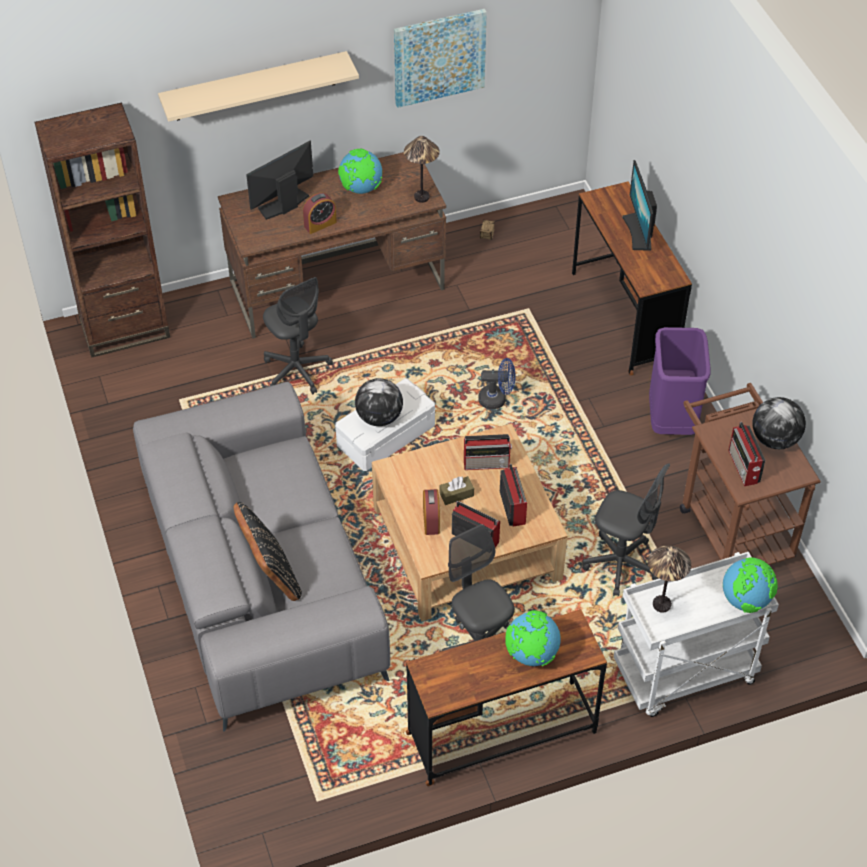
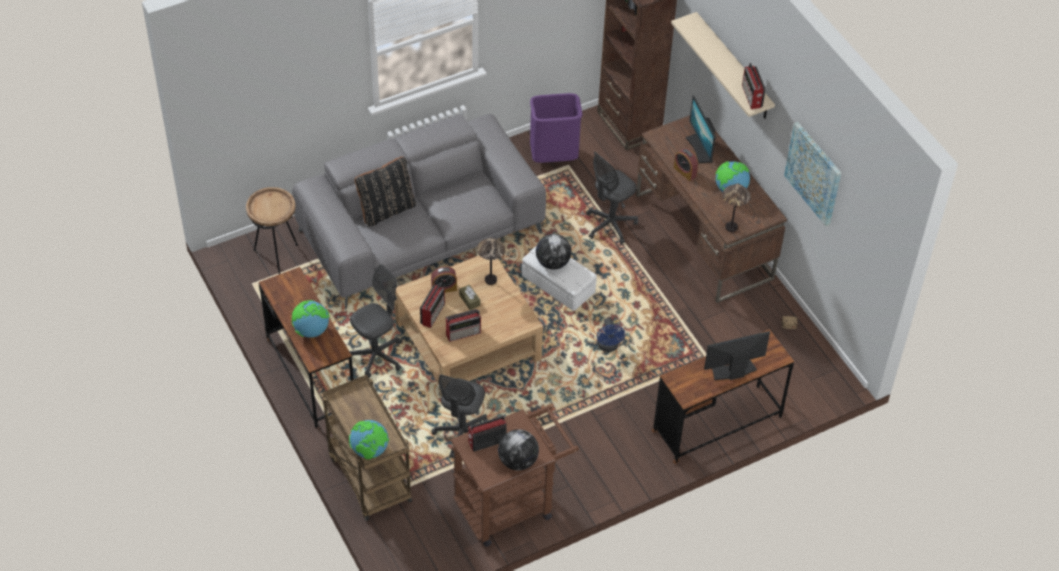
camera: 80 degrees right, 0 degrees up
(269, 763) = (277, 256): none -> brown side table
(284, 204) = (700, 148): monitor -> monitor turned 150 degrees counterclockwise
(487, 463) = (501, 315): radio -> radio (752, 97)
(661, 605) = (360, 401): table lamp -> table lamp (490, 280)
(672, 420) = (611, 462): purple trash can -> purple trash can (553, 158)
(684, 675) = (368, 478): white cart -> brown cart

